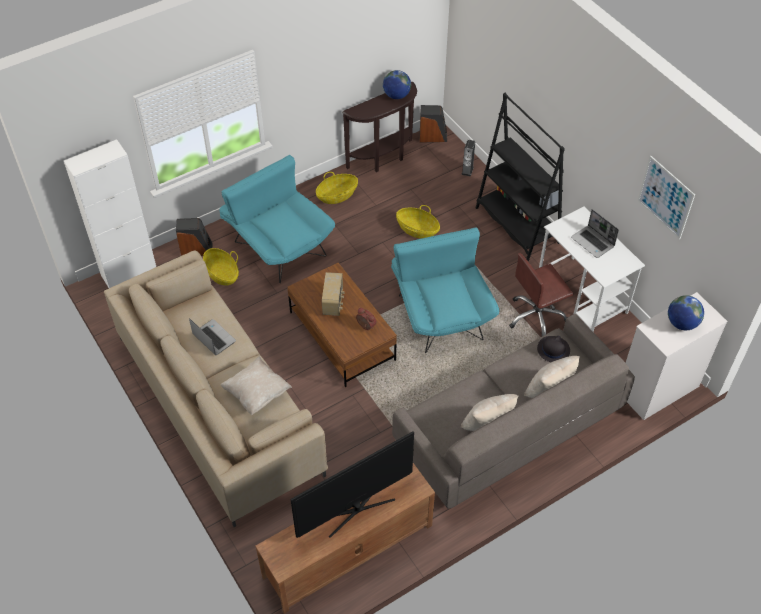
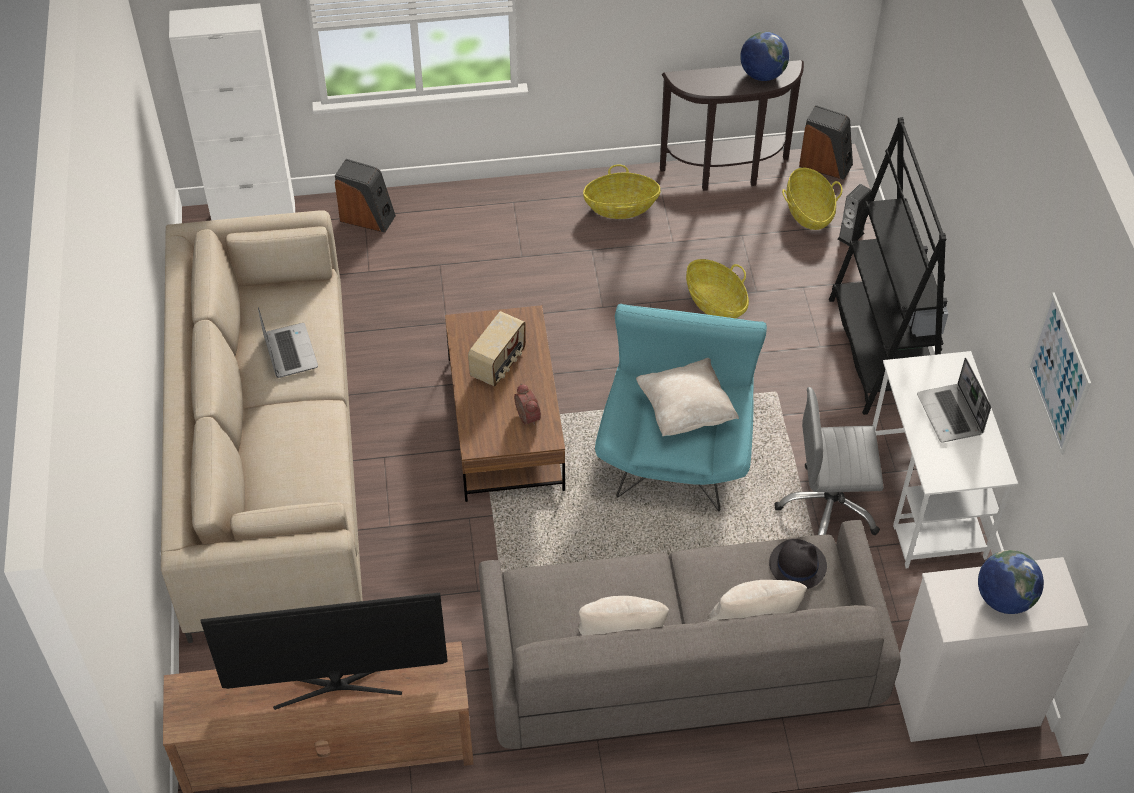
camera: 25 degrees right, 0 degrees up
(222, 274) = (383, 266): basket -> basket (809, 211)
(257, 393) = (303, 456): beige pillow -> beige pillow (685, 411)
(277, 243) = (490, 249): turquoise armchair -> none
(537, 317) = (829, 508): brown office chair -> grey office chair

